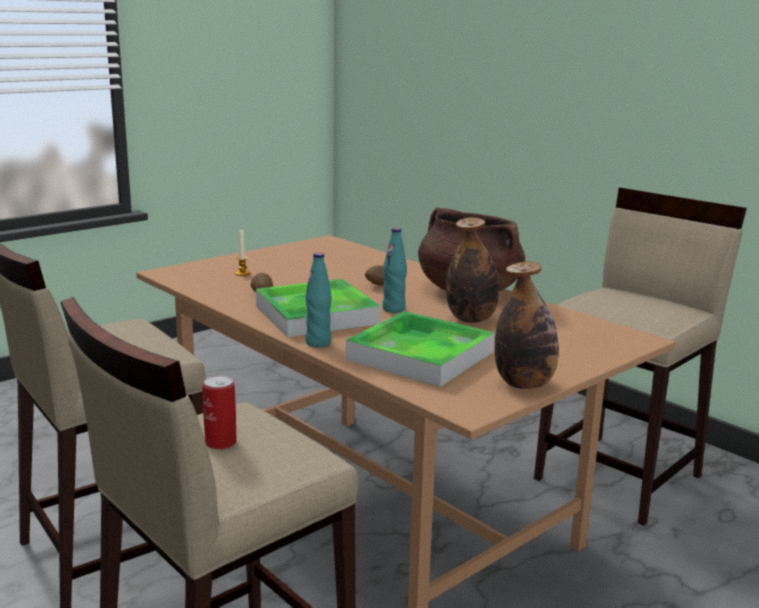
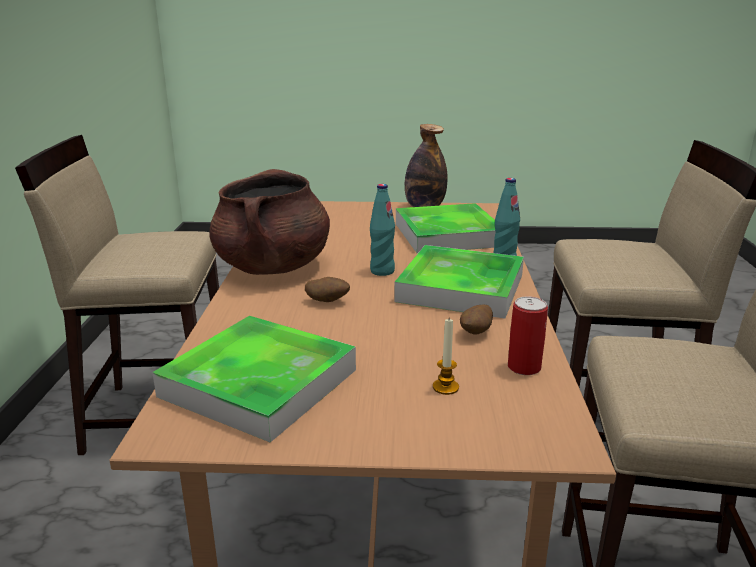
camera: 135 degrees left, 5 degrees up
(220, 443) = (633, 259): can -> can (524, 367)
(328, 255) = (259, 383): none -> tray
(471, 319) = (347, 245): bottle -> none

